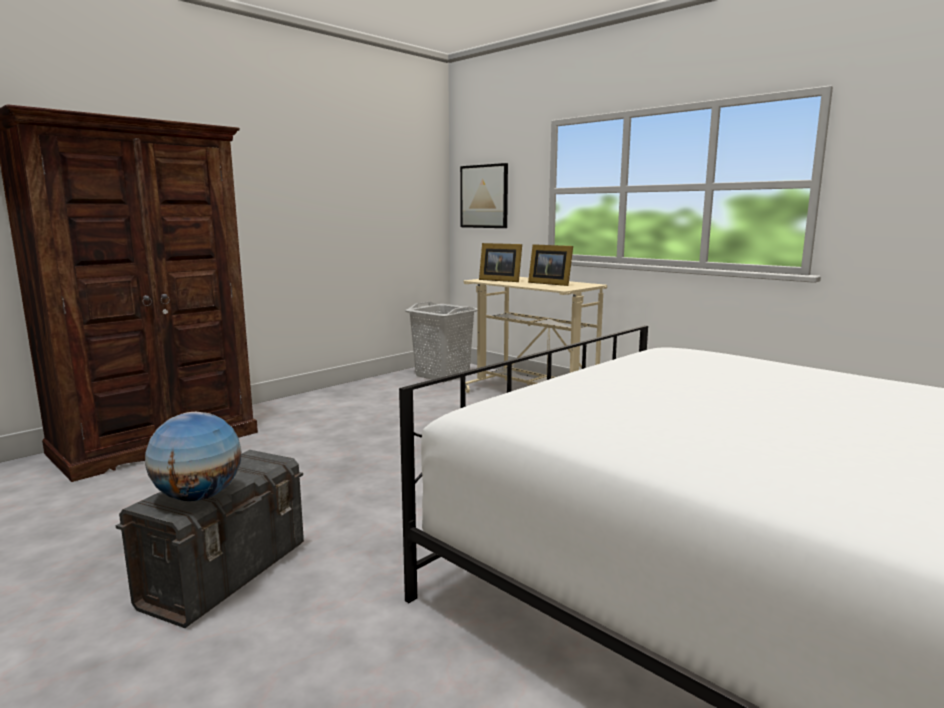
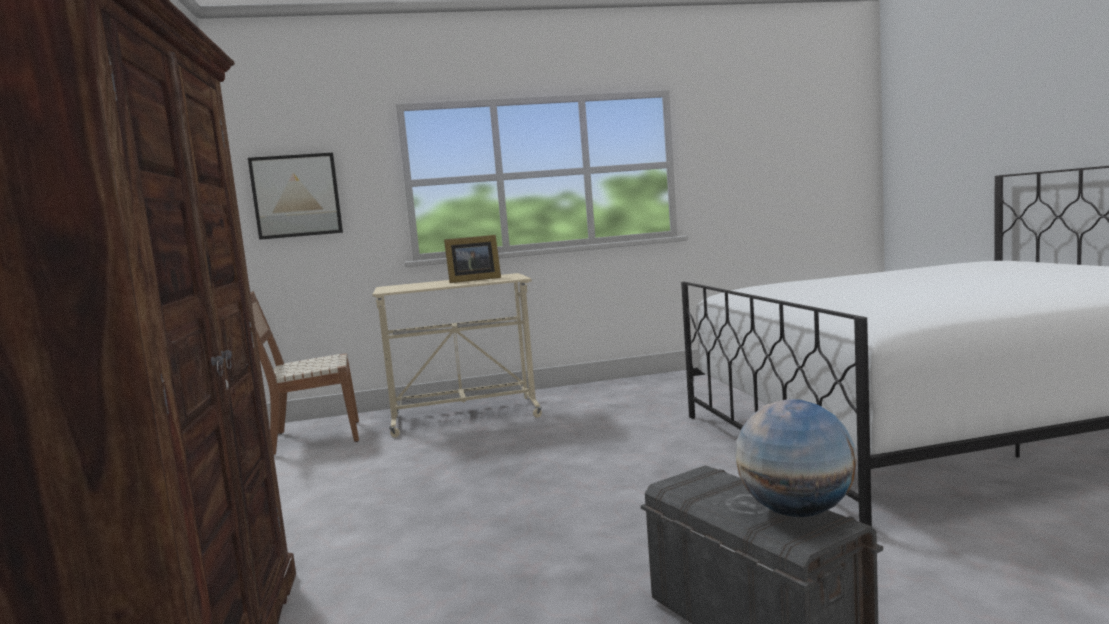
camera: 55 degrees left, 5 degrees down
(442, 375) = (311, 438): grey laundry basket -> chair
(499, 280) = (409, 287): picture frame -> none

